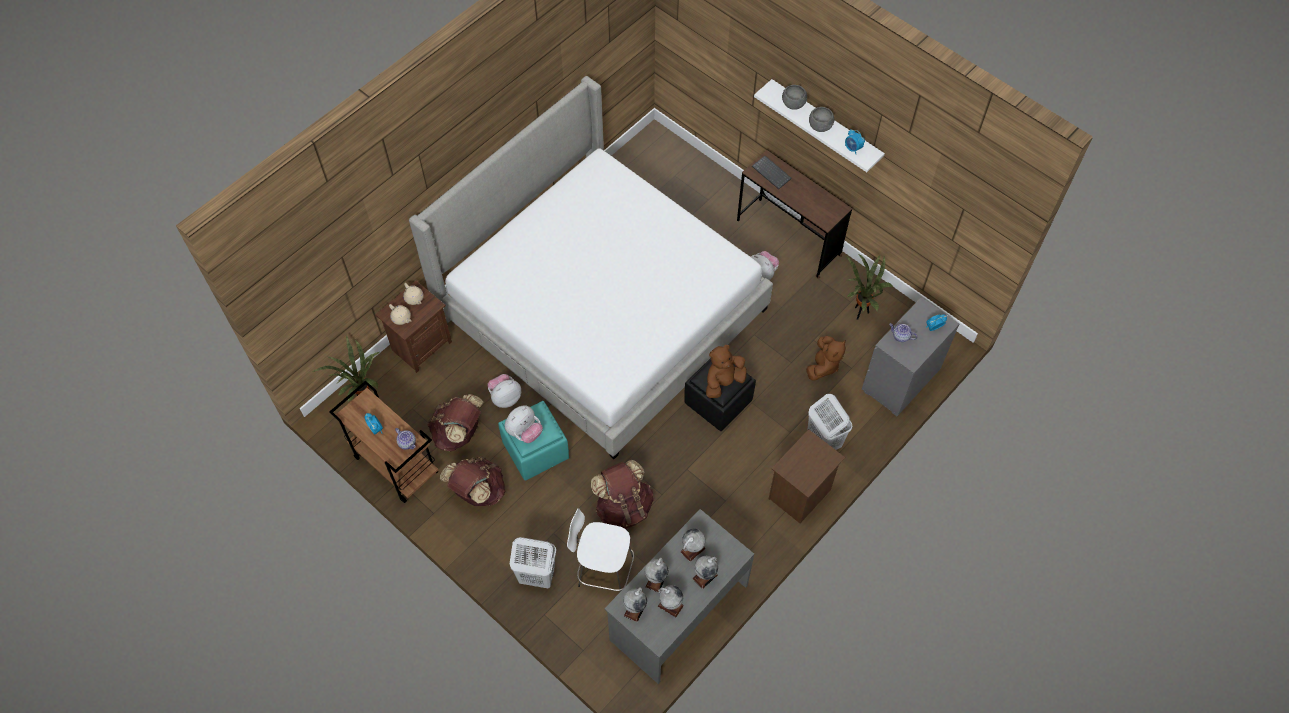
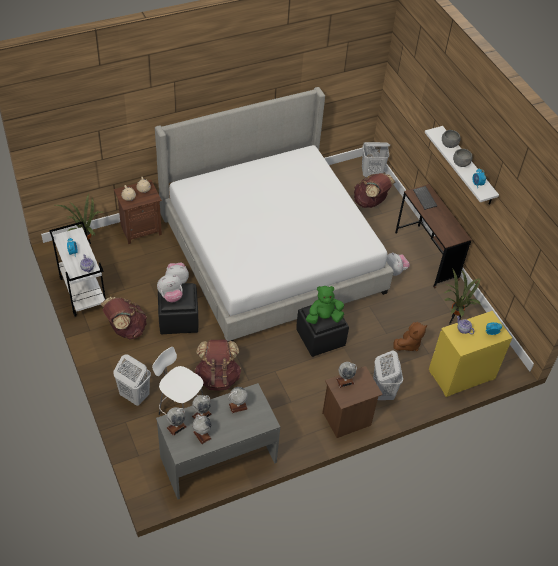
camera: 20 degrees right, 10 degrees down
(395, 464) = (82, 292): brown cart -> white cart
(459, 433) = (134, 290): brown backpack -> brown backpack (370, 202)
(536, 450) = (179, 319): turquoise ottoman -> black ottoman
(669, 147) = (372, 173): none -> white laundry basket
(705, 576) = (237, 427): globe -> globe (345, 381)
(723, 382) = (324, 317): brown plush toy -> green plush toy
(900, 380) = (461, 375): grey dresser -> yellow dresser

